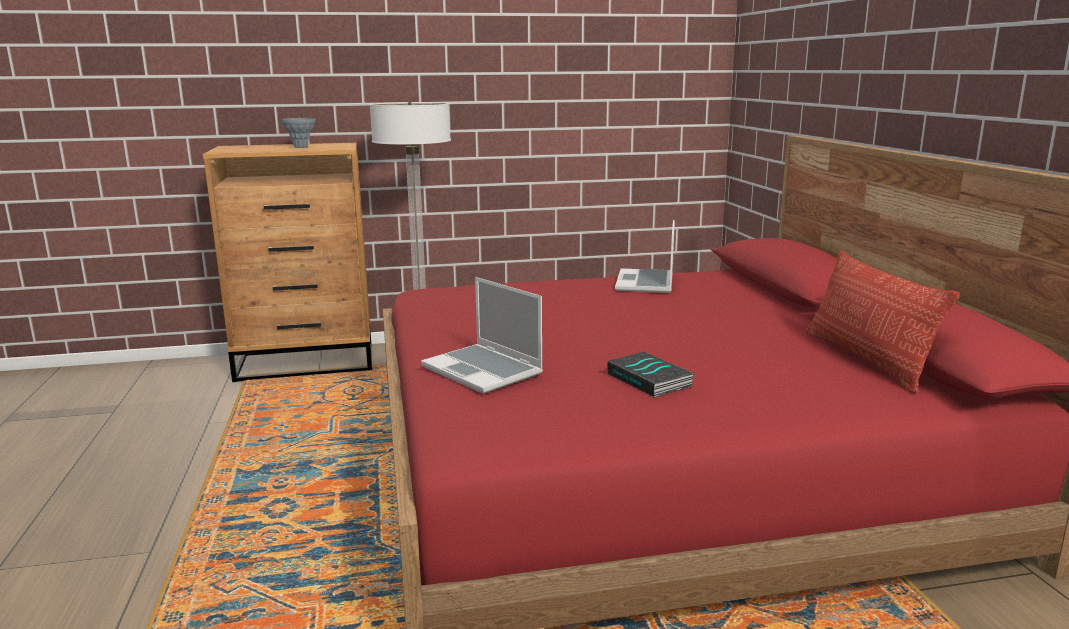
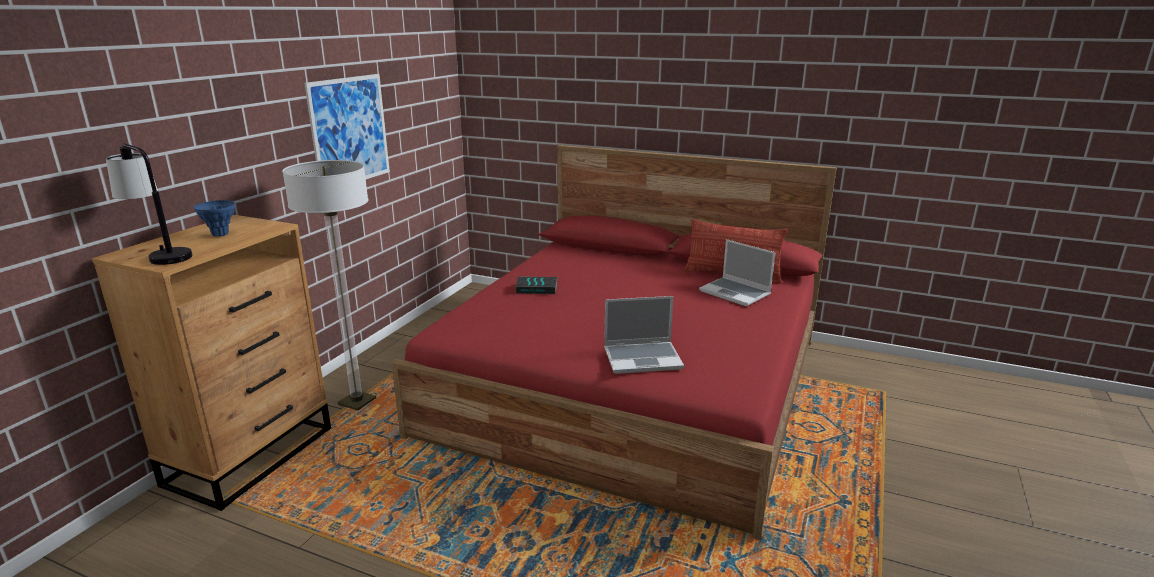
camera: 55 degrees left, 5 degrees up
(237, 149) = (160, 255): none -> table lamp
(301, 147) = (220, 234): grey vase -> blue vase
(524, 88) = (350, 131): none -> picture
(646, 283) = (546, 270): laptop -> laptop (736, 293)
(650, 380) = (706, 324): book -> book (537, 288)

